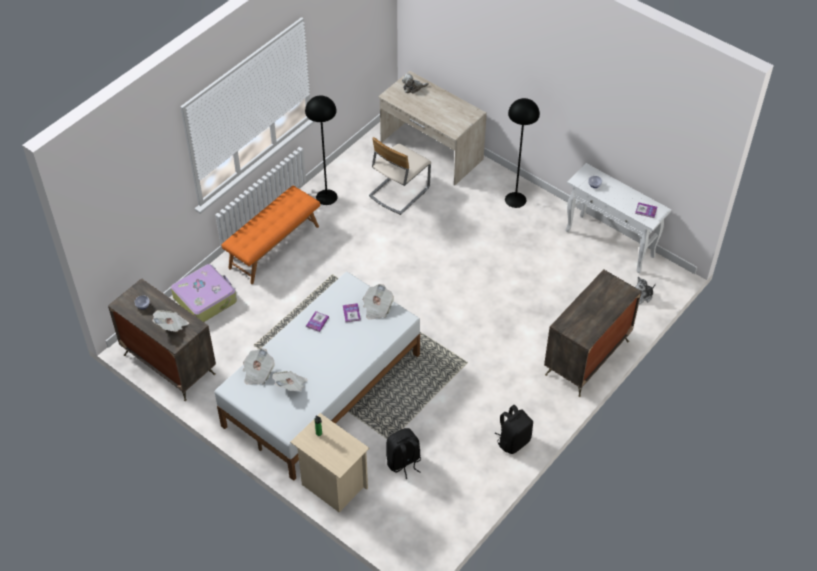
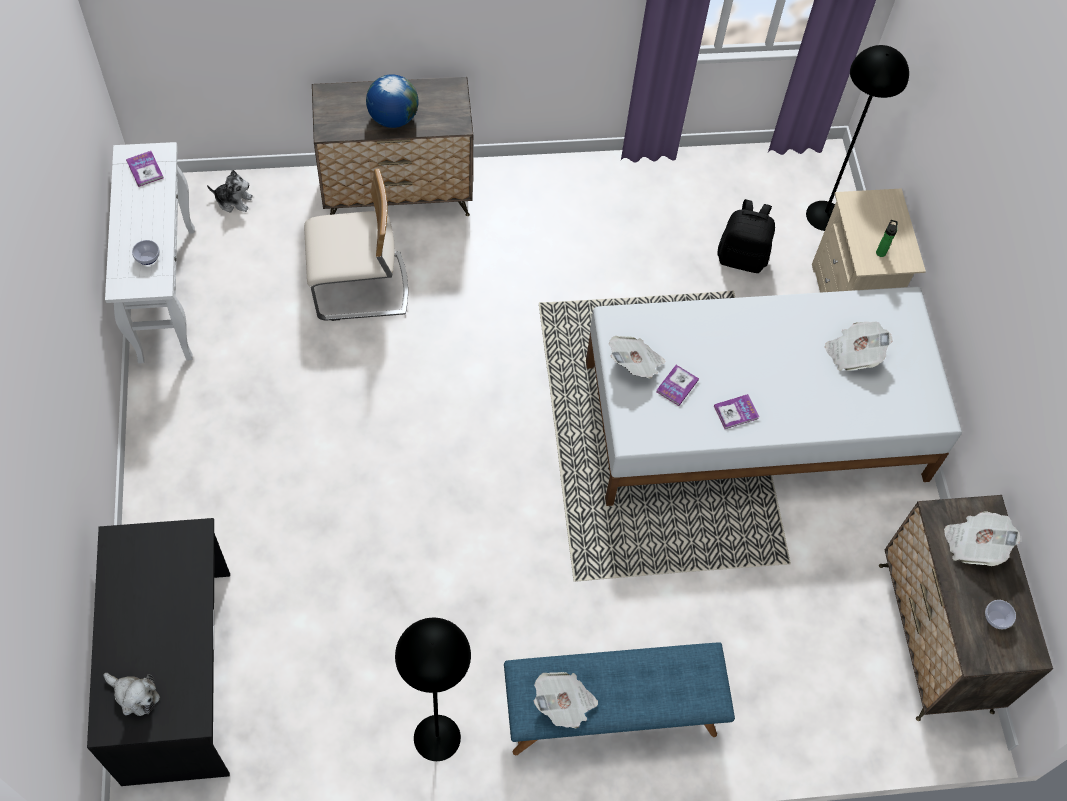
camera: 140 degrees left, 10 degrees up
(205, 299) = (797, 707): suitcase -> none
(258, 373) = (883, 407): newspaper -> newspaper (564, 704)
(274, 246) = (611, 713): orange bench -> blue bench
(398, 192) = (322, 640): beige chair -> beige chair (360, 288)
(431, 151) = (180, 675): beige desk -> black desk
(513, 441) = (594, 181): black backpack -> none
(515, 199) = (184, 467): black floor lamp -> black floor lamp (824, 215)
(589, 305) = (393, 118): none -> globe

